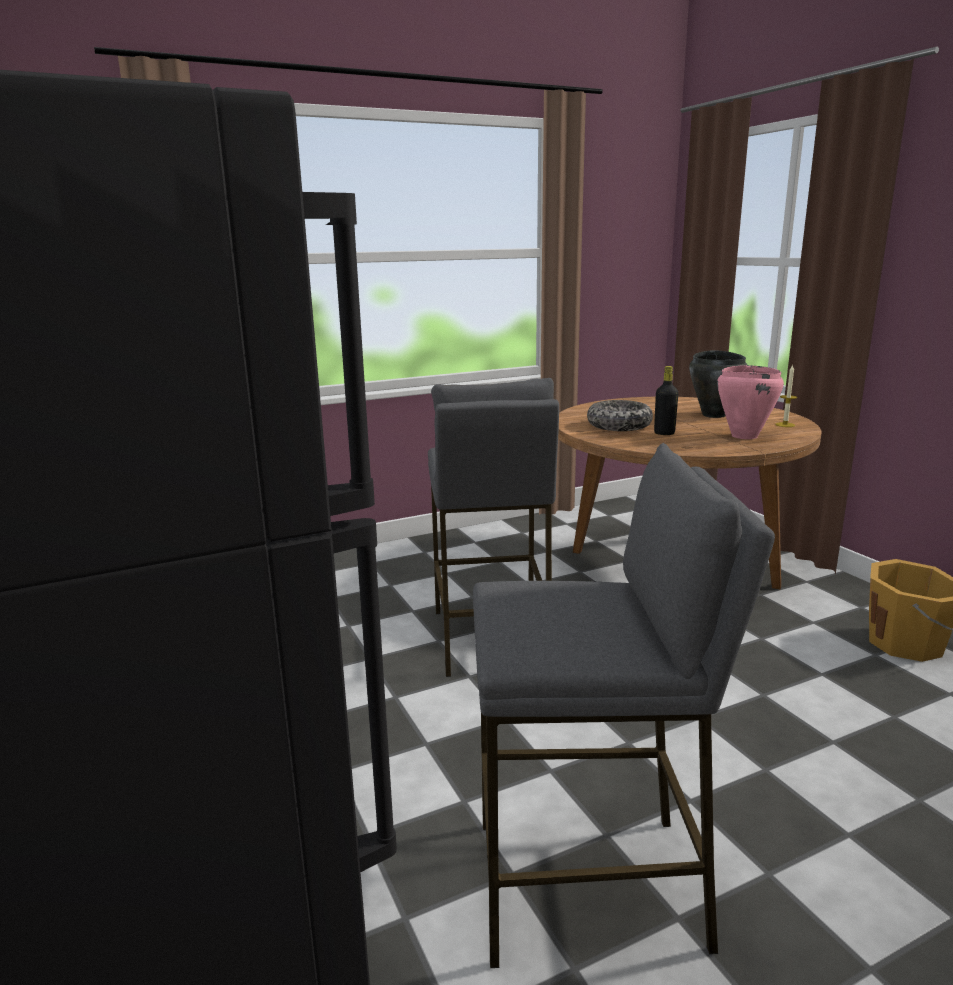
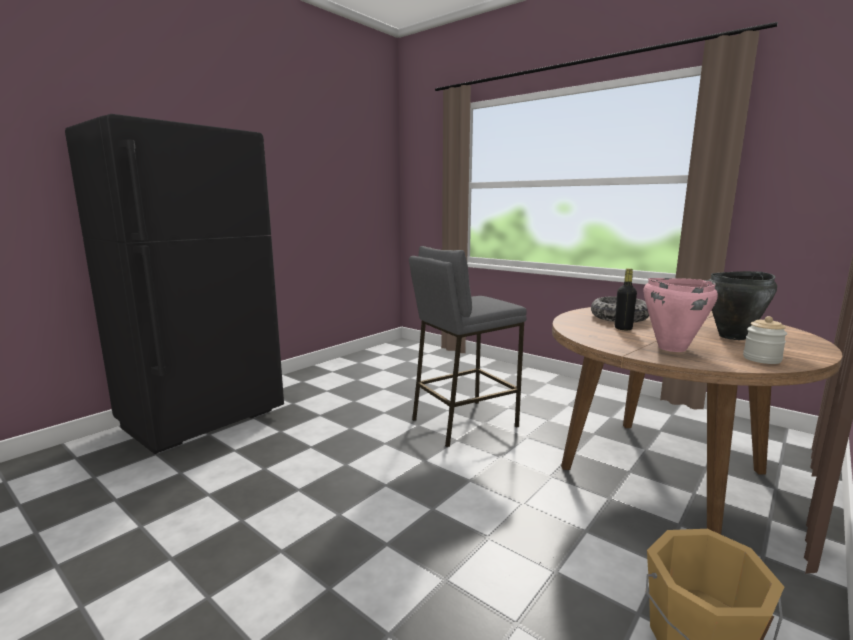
camera: 65 degrees right, 5 degrees down
(590, 886) = (260, 490): grey stool -> none
(785, 425) = (761, 359): candle -> jar

